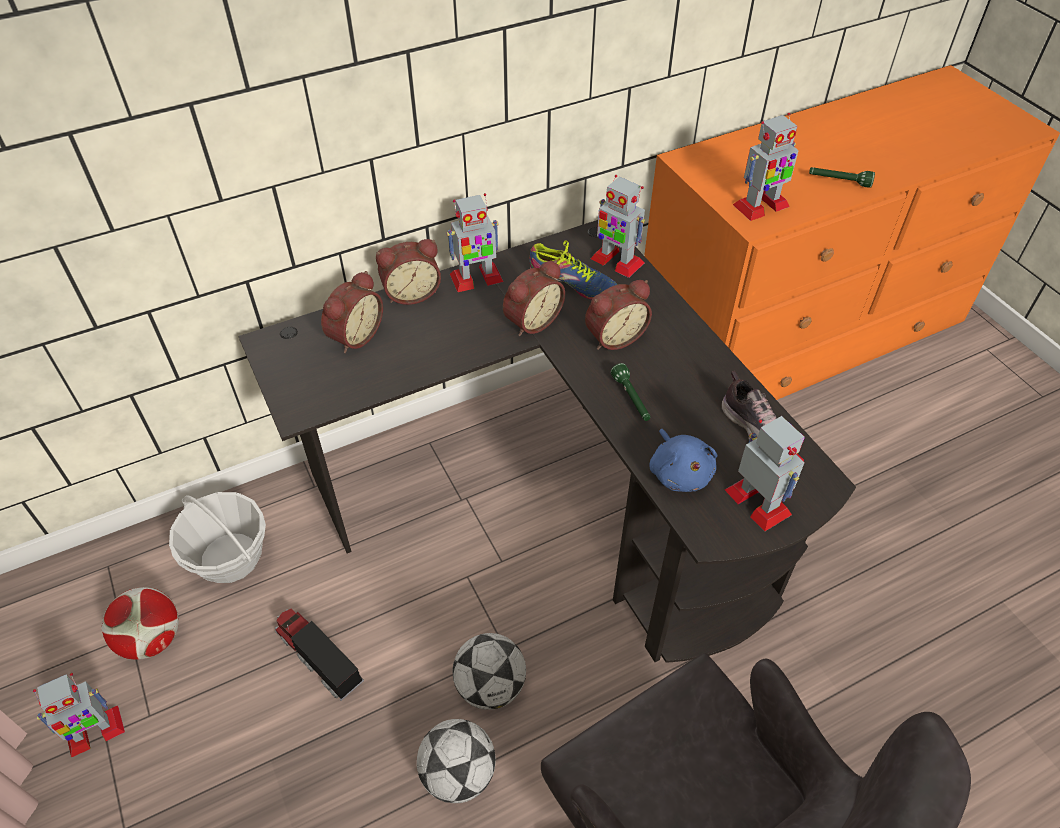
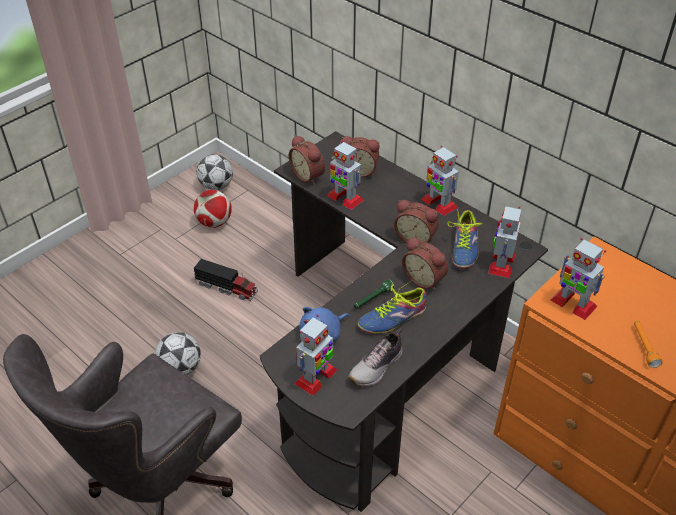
camera: 70 degrees right, 5 degrees down
(94, 731) = (161, 224): toy robot -> toy robot (344, 198)
(230, 558) = (272, 230): basket -> none
(318, 657) = (227, 287): toy truck -> toy truck turned 90 degrees clockwise
(411, 293) = (408, 181): alarm clock -> alarm clock (309, 175)
(490, 686) = (236, 366): football -> football (216, 186)
(674, 389) = (393, 318): none -> shoe
(839, 181) = (644, 346): green flashlight -> orange flashlight

